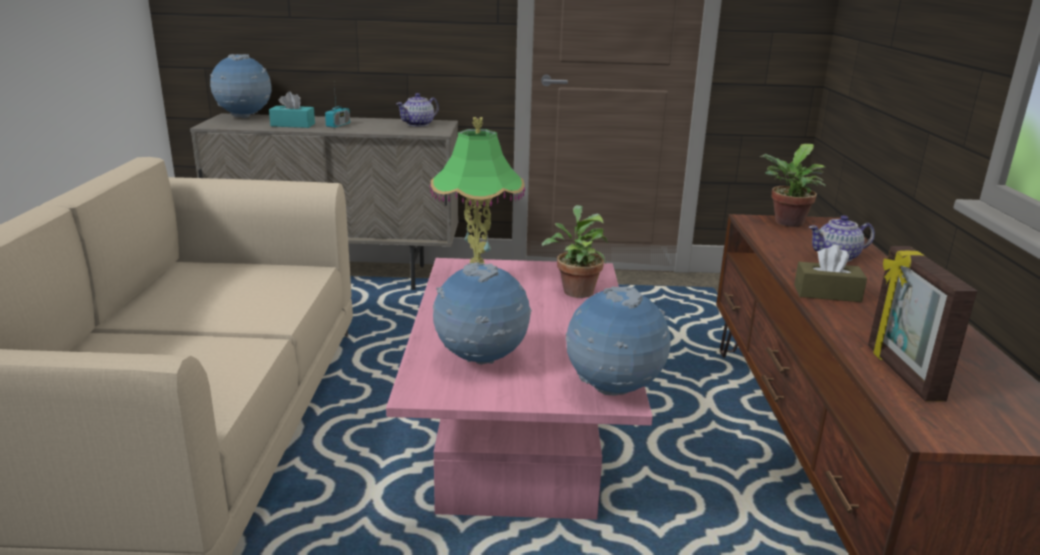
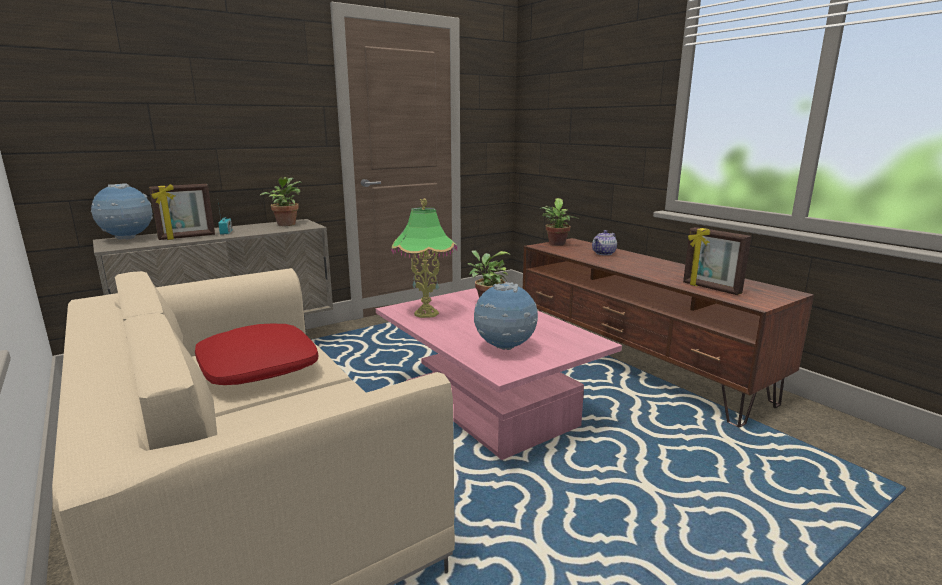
camera: 35 degrees left, 5 degrees down
(227, 293) = (257, 367): none -> red pillow
(293, 125) = (187, 237): turquoise tissue box -> picture frame
(418, 124) = (286, 224): teapot -> potted plant
(613, 391) = (588, 340): globe -> none
(827, 293) = (630, 268): brown tissue box -> none

